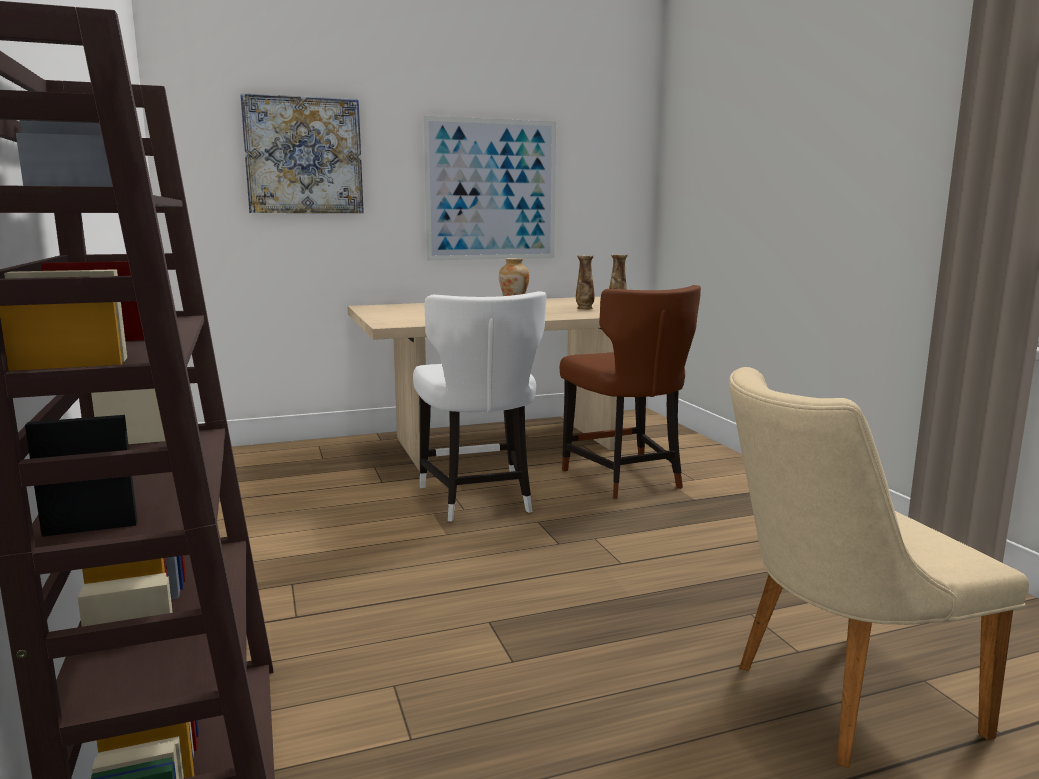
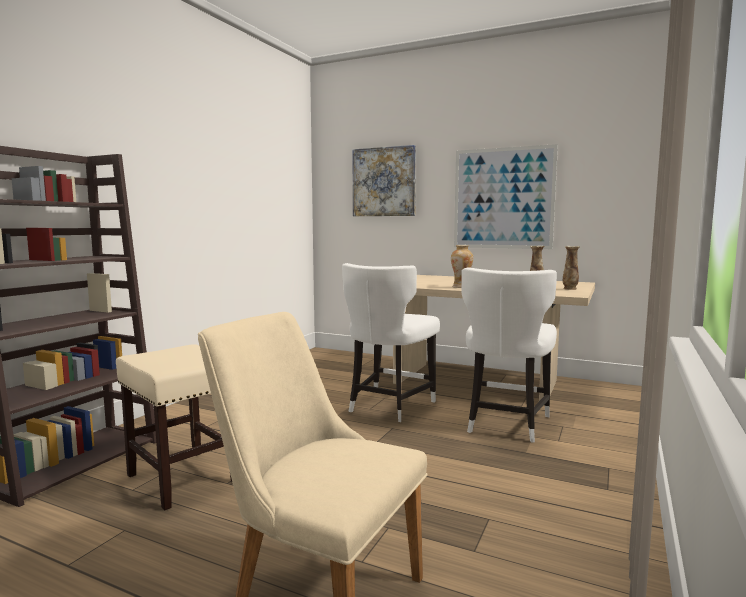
camera: 45 degrees right, 5 degrees down
(446, 687) = (184, 478): none -> beige stool
(625, 479) = (505, 424): brown chair -> white chair

